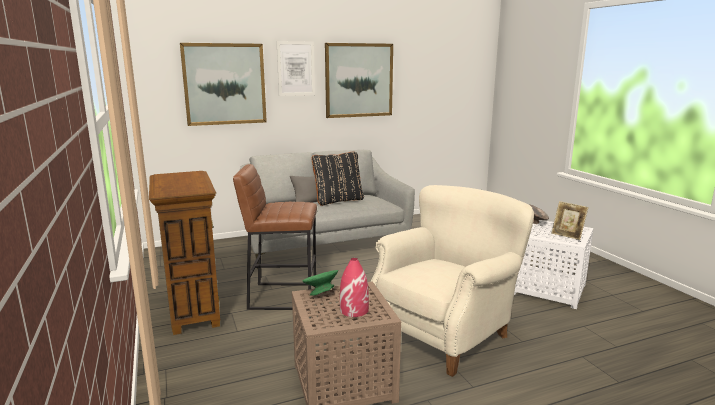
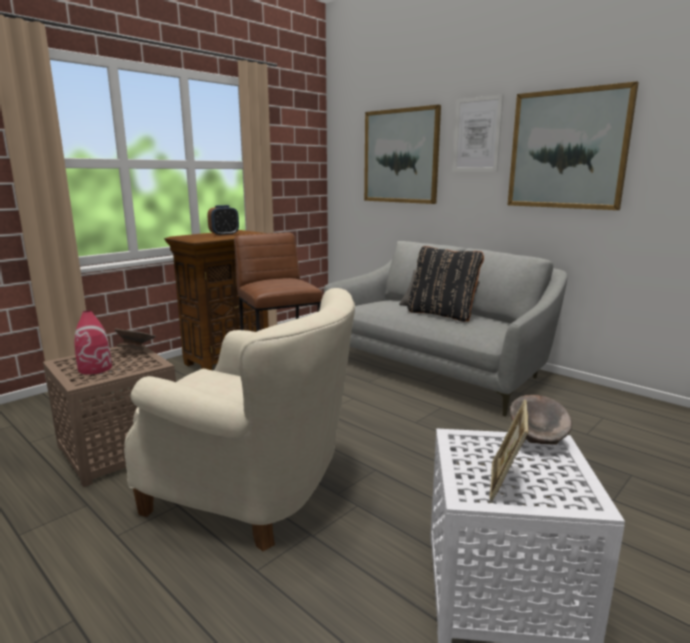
camera: 65 degrees right, 0 degrees up
(188, 180) = (224, 235): none -> alarm clock
(320, 292) = (136, 351): green bowl -> grey bowl

